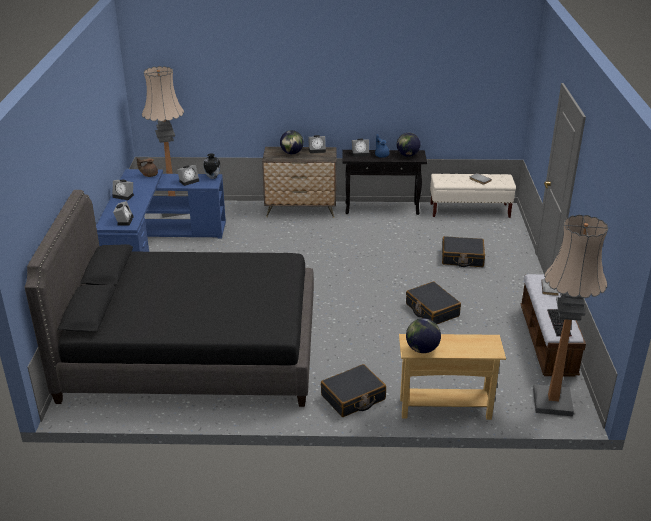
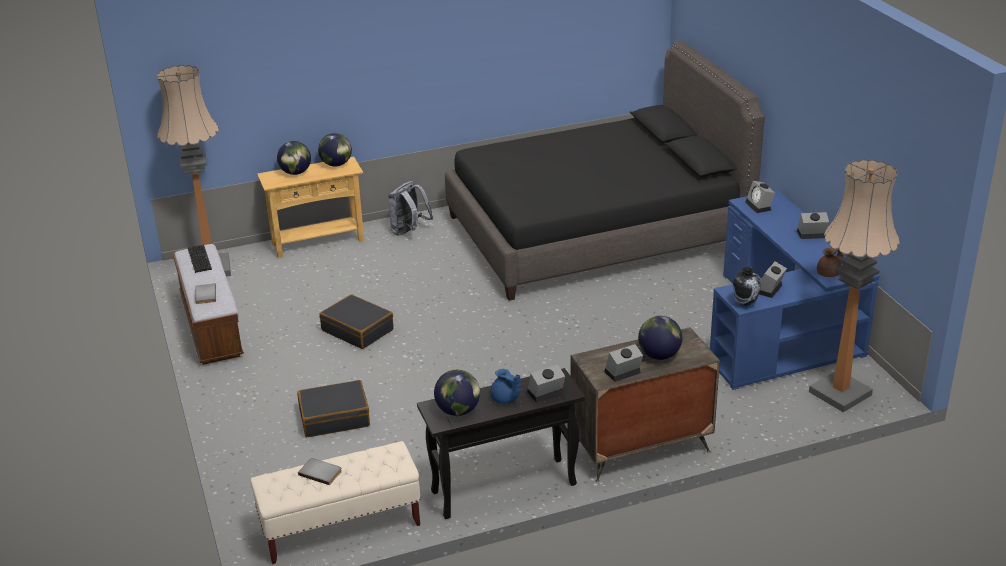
camera: 160 degrees right, 0 degrees up
(353, 398) = (409, 231): black suitcase -> grey backpack
(465, 348) = (295, 173): none -> globe

